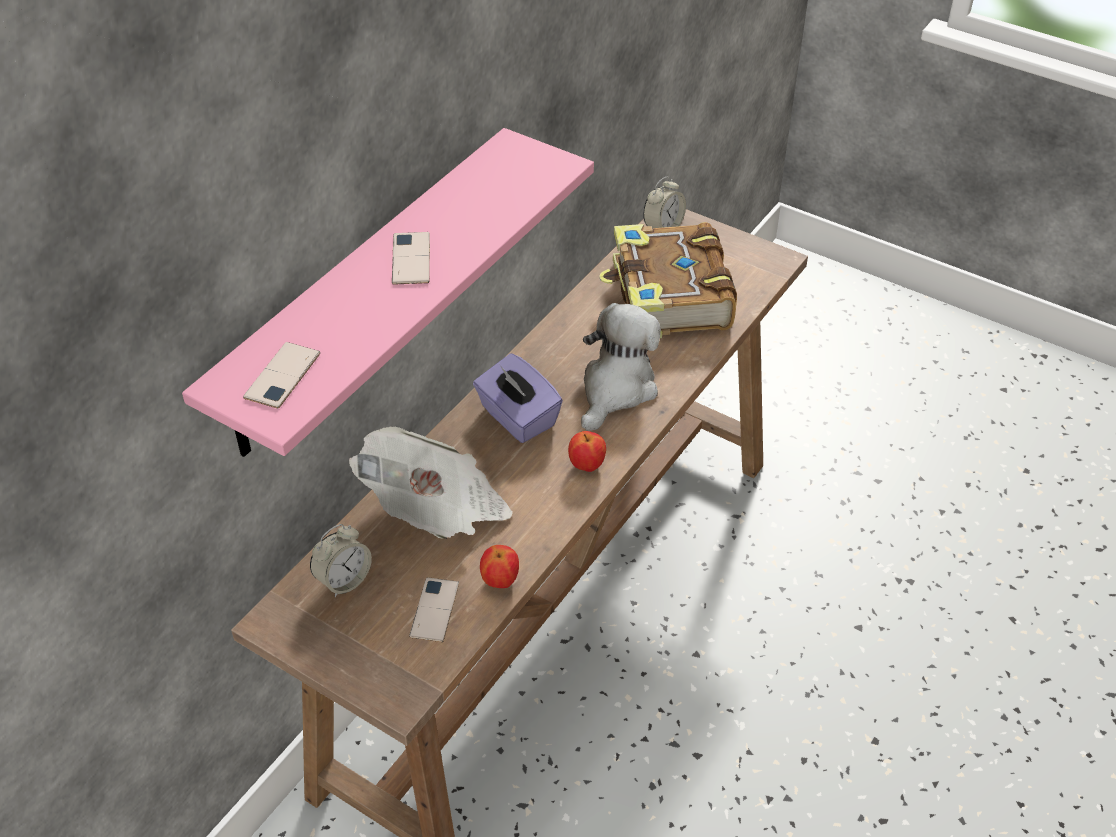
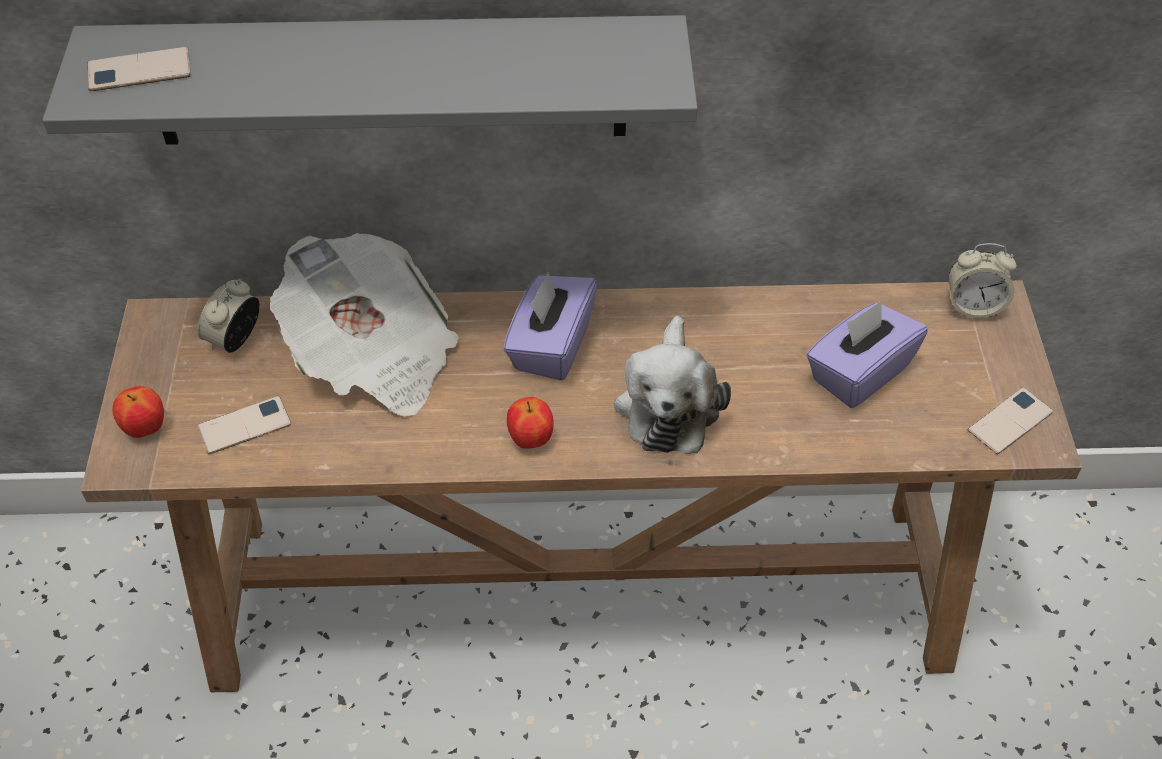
camera: 55 degrees right, 5 degrees up
(344, 580) = (235, 339): alarm clock -> alarm clock turned 105 degrees clockwise
(366, 293) = (389, 80): pink shelf -> grey shelf
(411, 259) = (388, 62): phone -> phone (1010, 421)
(500, 581) = (317, 455): apple -> apple (145, 428)
(616, 388) = (668, 403): plush toy -> plush toy turned 105 degrees clockwise
(668, 298) = (858, 373): book -> purple tissue box

